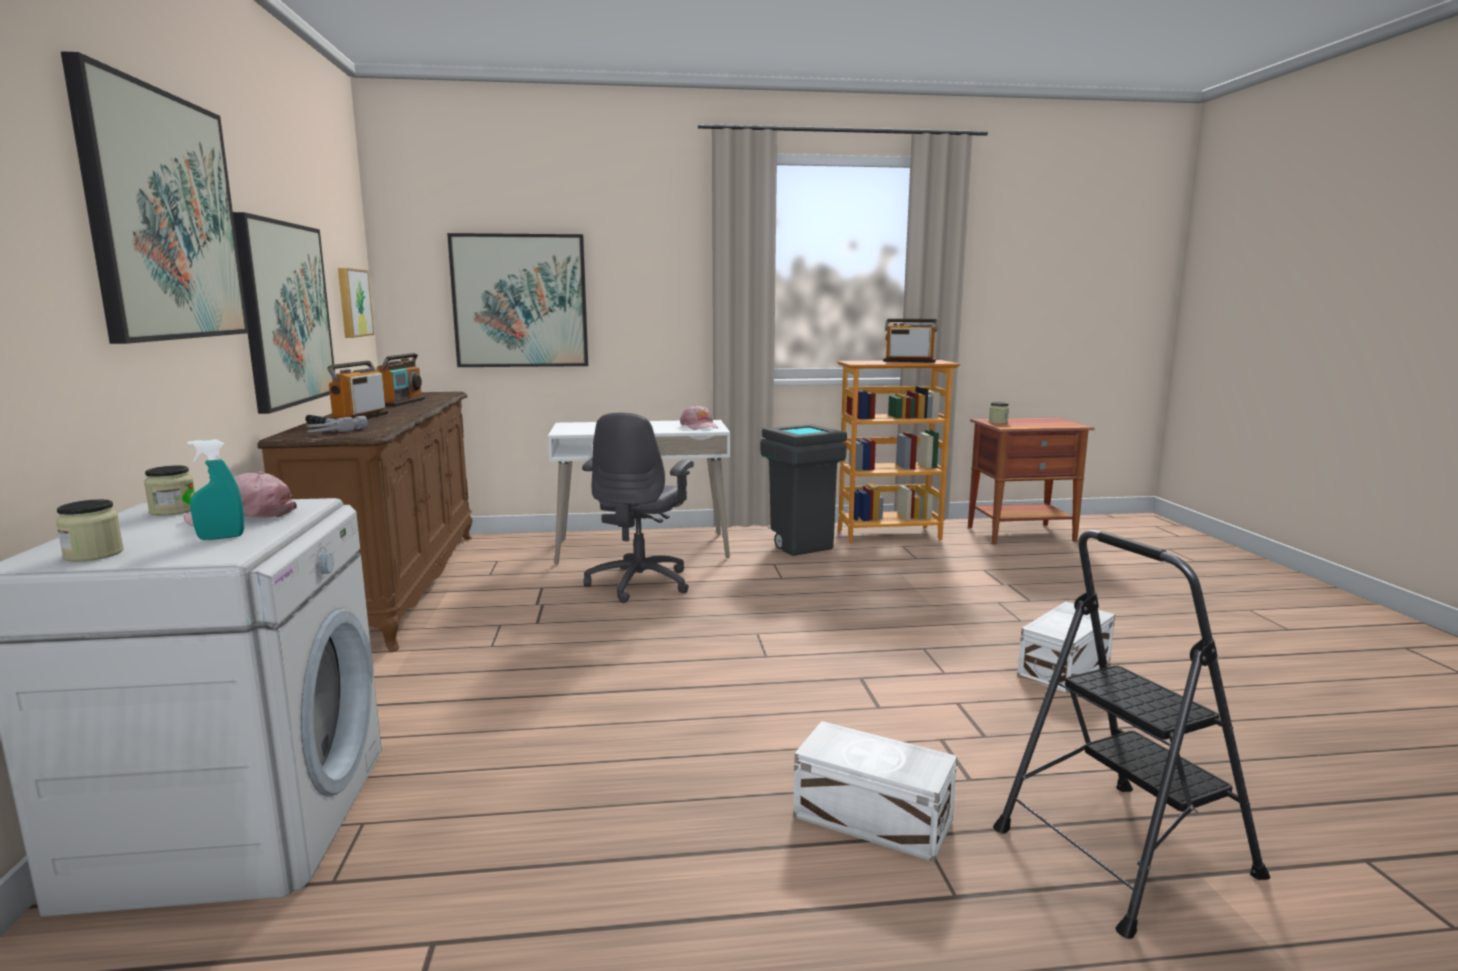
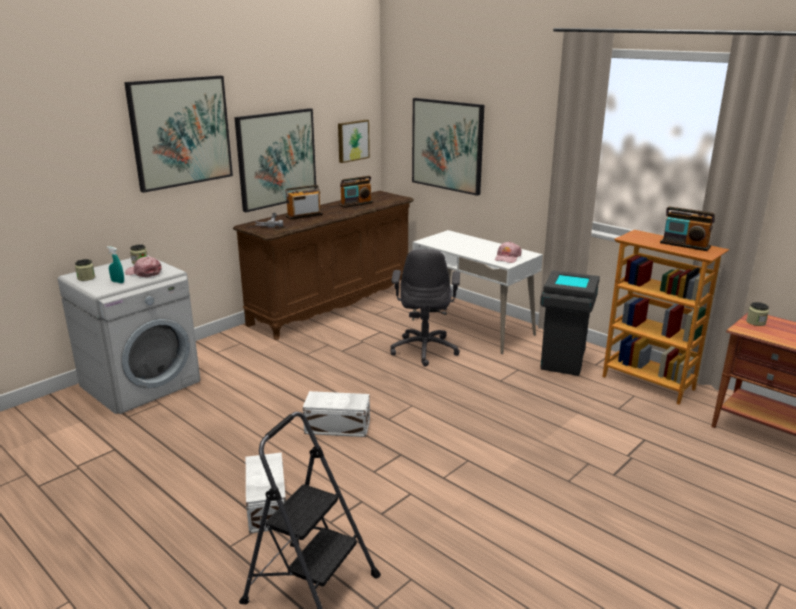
camera: 50 degrees right, 10 degrees up
(640, 583) = (425, 349): grey office chair -> grey office chair turned 60 degrees counterclockwise
(909, 361) = (685, 245): radio -> radio turned 150 degrees clockwise
(1066, 668) = (513, 518): white storage box -> white storage box (338, 427)

